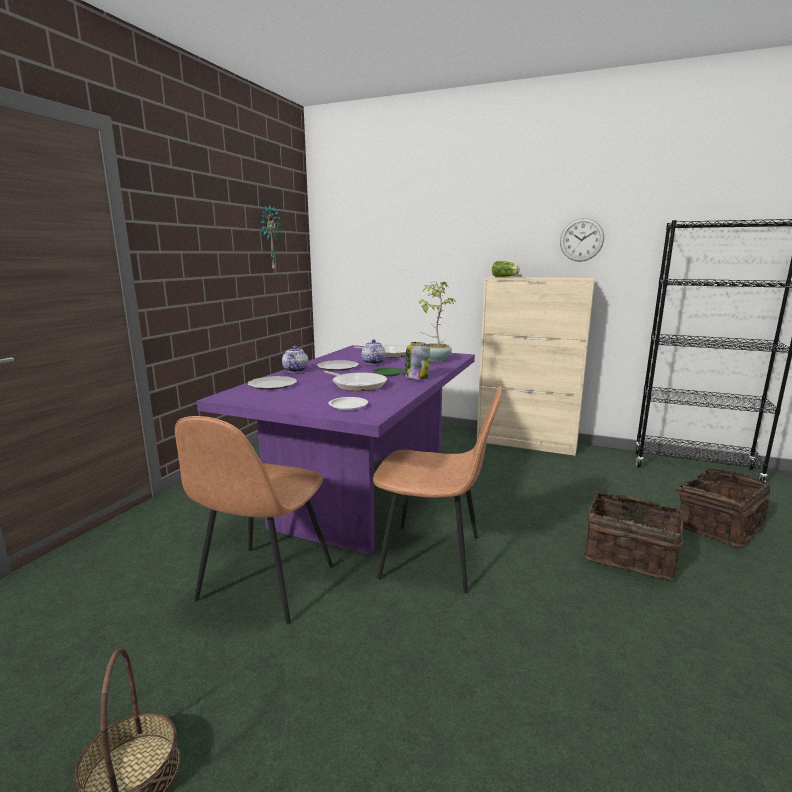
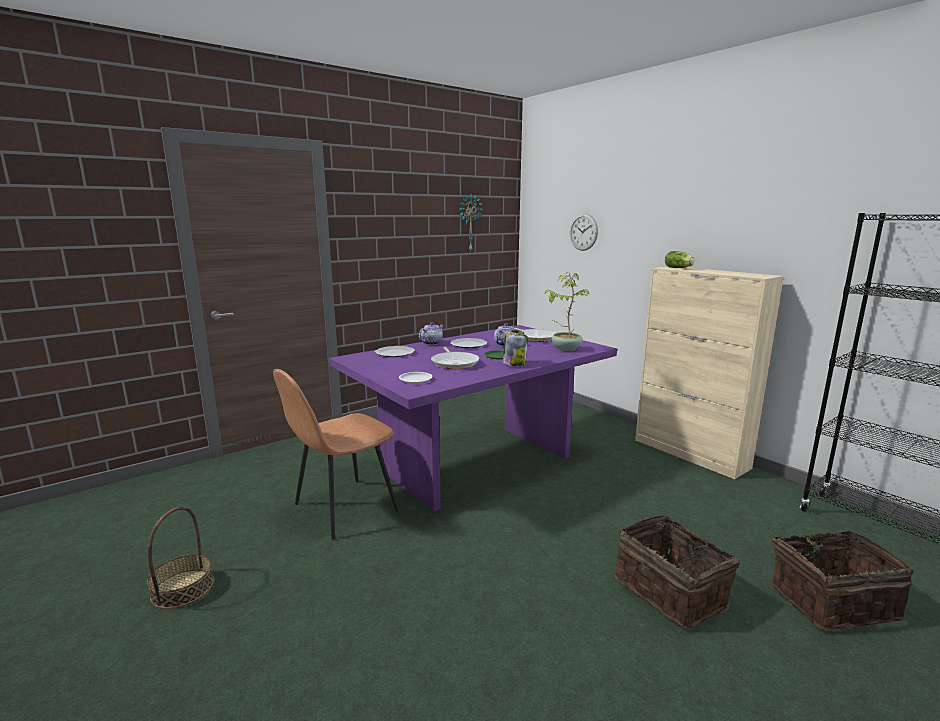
camera: 30 degrees right, 0 degrees up
(434, 557) = (479, 530): brown chair -> none
(581, 240) = (773, 230): wall clock -> wall clock (583, 232)

